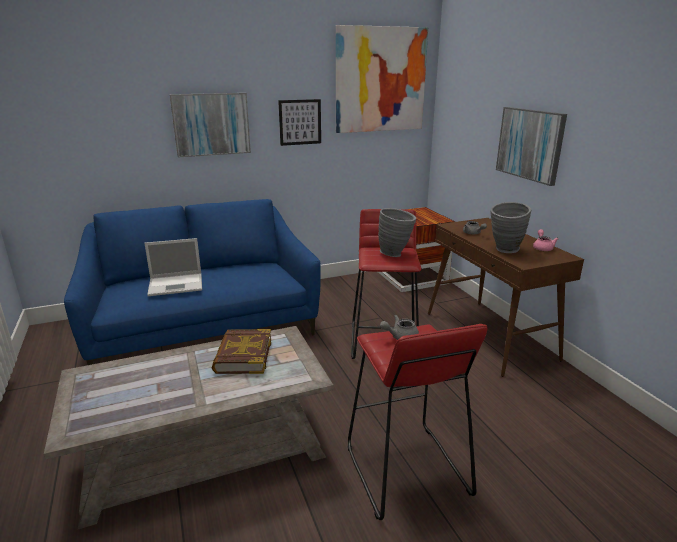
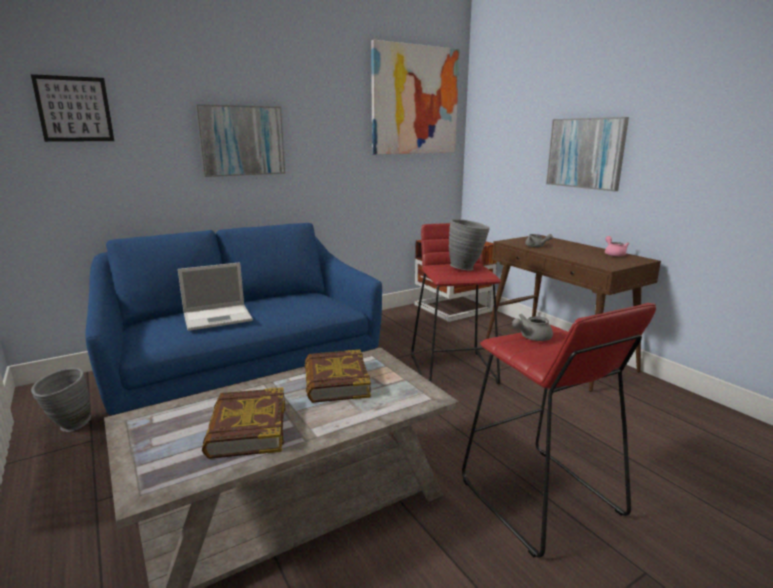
camera: 10 degrees left, 5 degrees down
(158, 391) = (247, 429): none -> book
(300, 122) = (336, 142): picture -> picture (74, 109)
(505, 251) = (580, 258): grey vase -> grey vase (68, 427)

